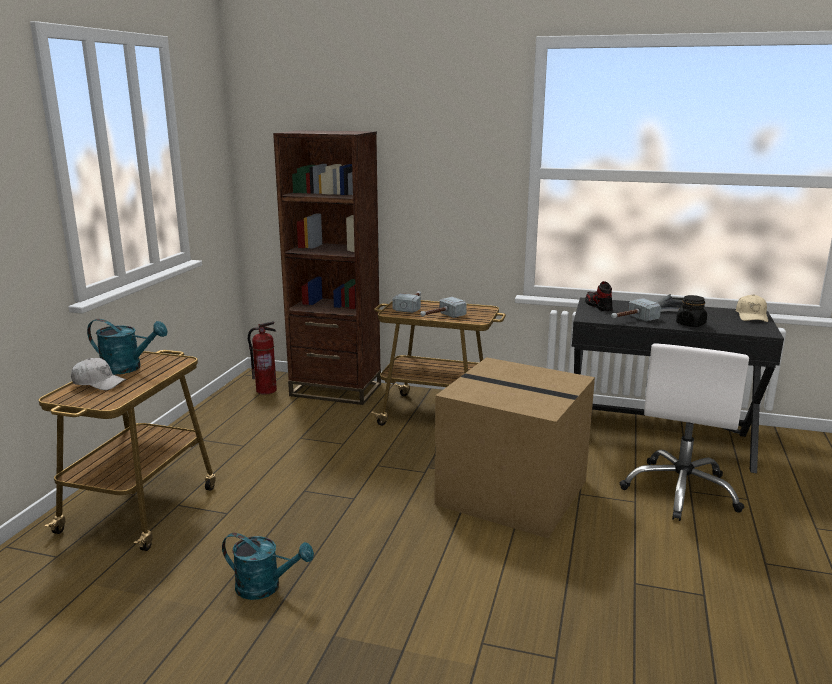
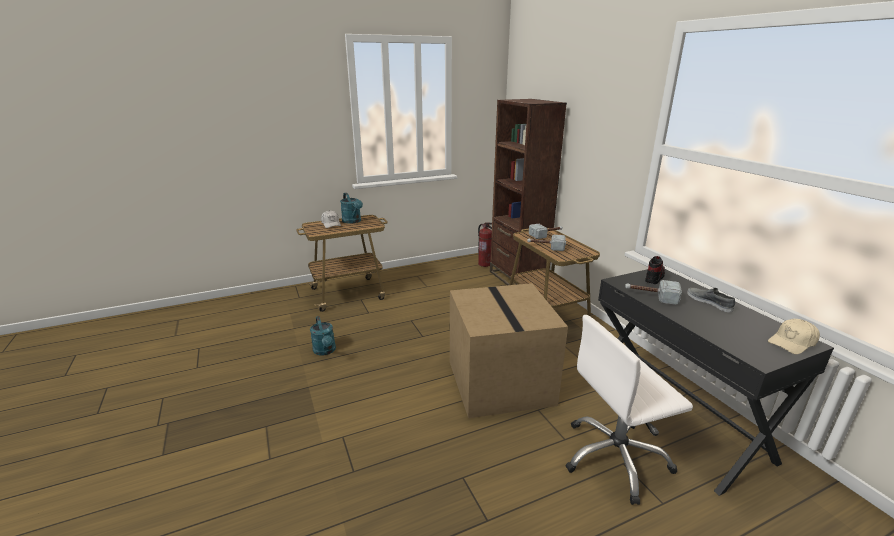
camera: 50 degrees right, 5 degrees up
(690, 324) = (697, 321): black jar -> none

